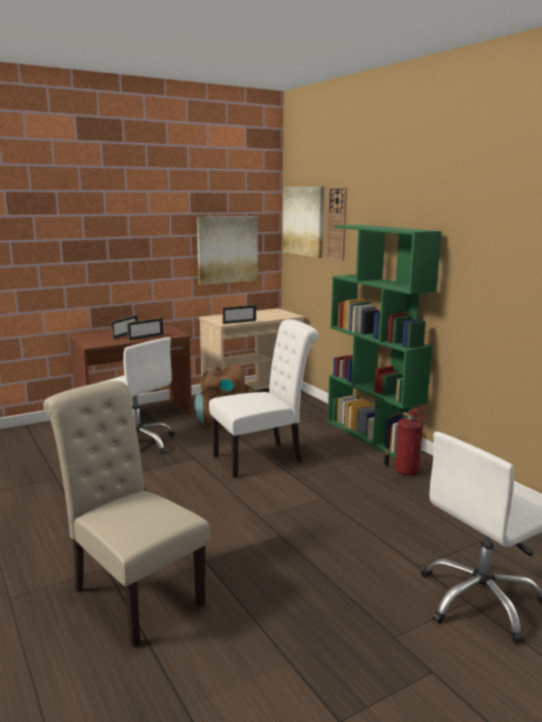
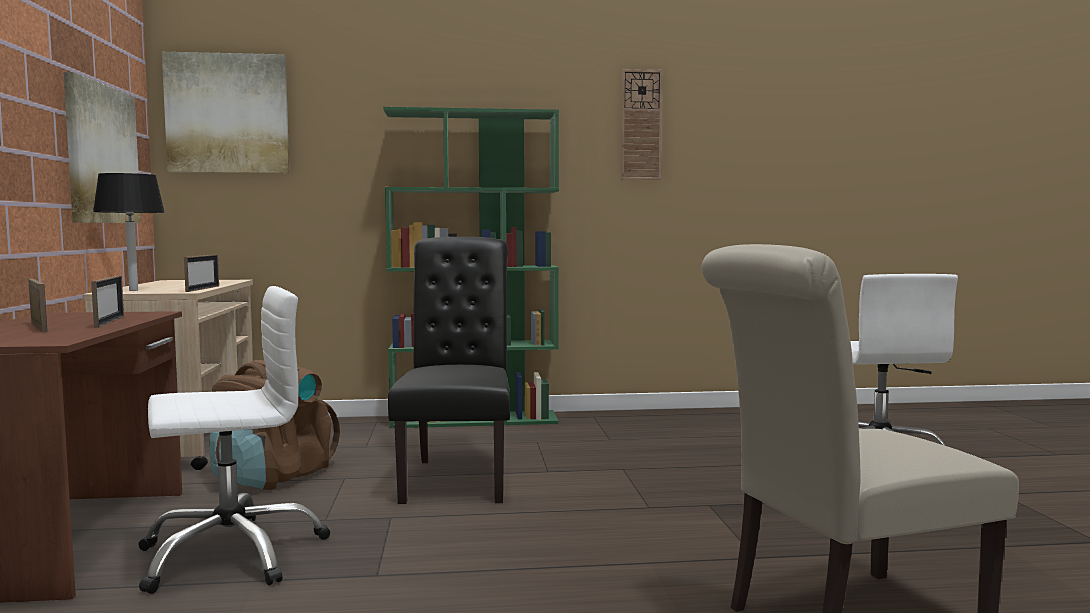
camera: 65 degrees left, 10 degrees down
(219, 317) = (133, 290): none -> black table lamp
(263, 458) = (458, 477): white chair -> black chair
(337, 223) = (327, 115): wall clock -> wall clock (641, 125)
(404, 471) = (590, 427): fire extinguisher -> none

